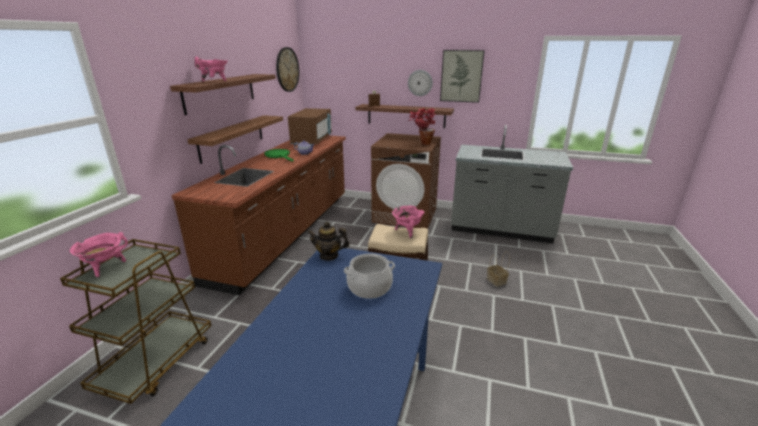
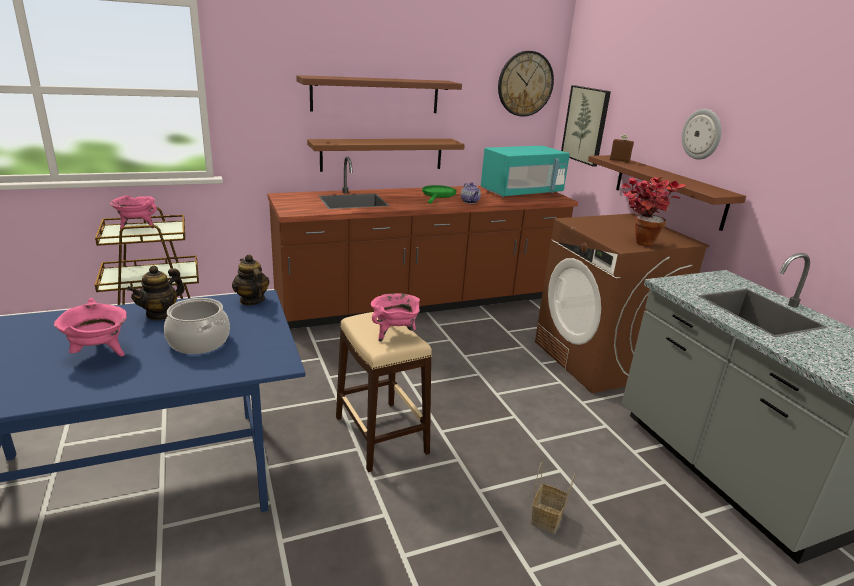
camera: 50 degrees right, 0 degrees up
(214, 82) = (347, 78): pink cooking pot -> pink cooking pot (99, 353)
(307, 294) = (160, 314): none -> teapot
(312, 140) = (522, 193): brown microwave -> turquoise microwave
(461, 76) = (775, 133): picture -> picture (586, 125)

